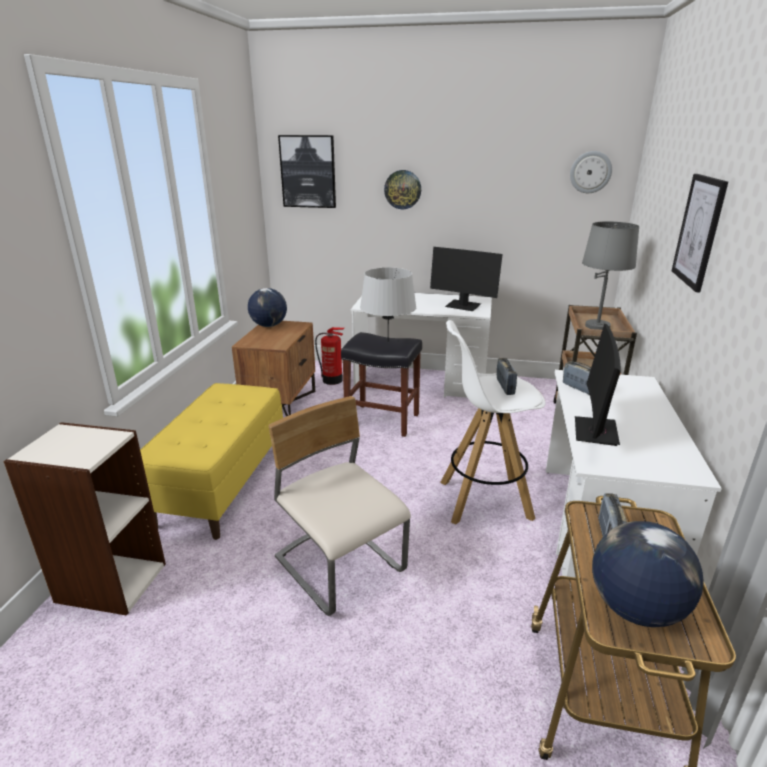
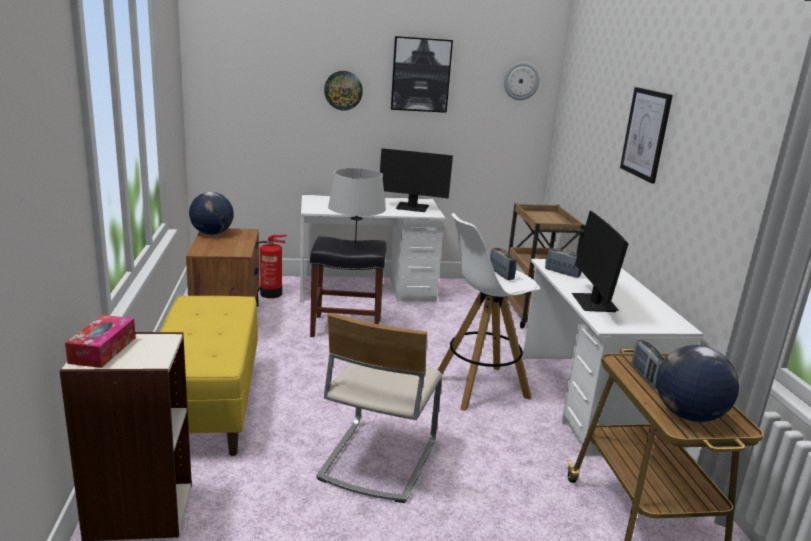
camera: 20 degrees left, 5 degrees down
(55, 443) = (103, 350): none -> tissue box
(308, 171) = (239, 68): picture -> picture (420, 75)
(340, 566) = (377, 459): beige chair -> beige chair turned 105 degrees counterclockwise
(597, 326) = (547, 221): grey table lamp -> none

